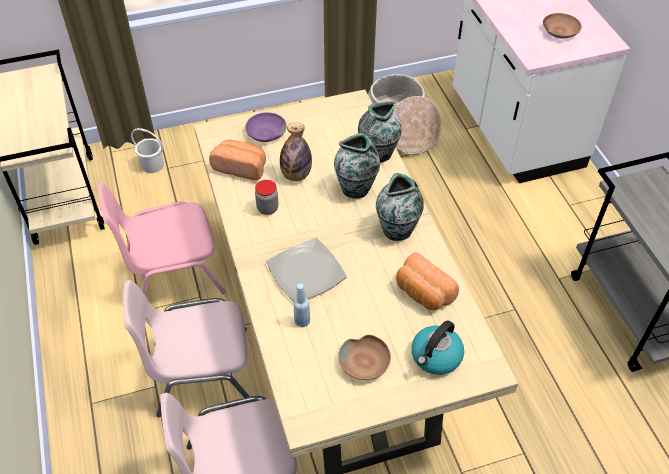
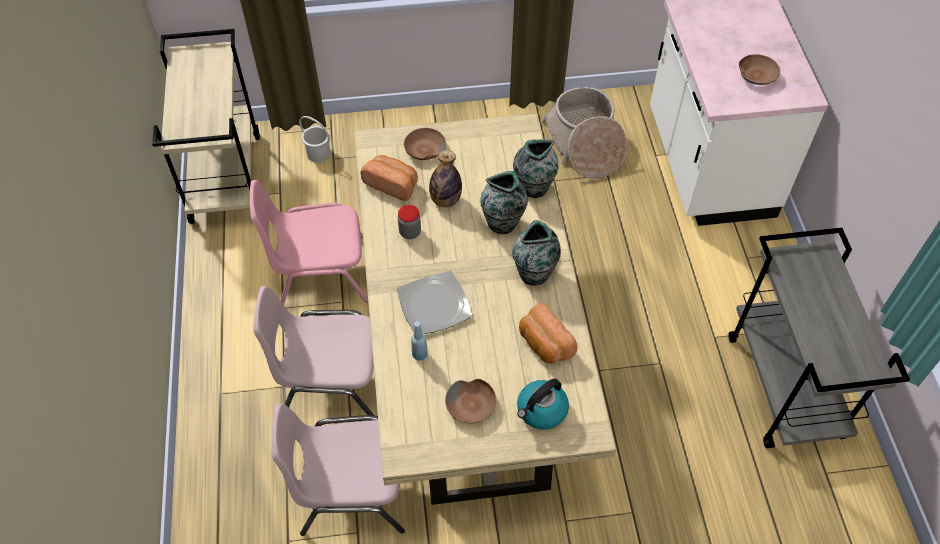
camera: 10 degrees right, 5 degrees up
(265, 133) = (424, 149): purple bowl -> brown bowl

